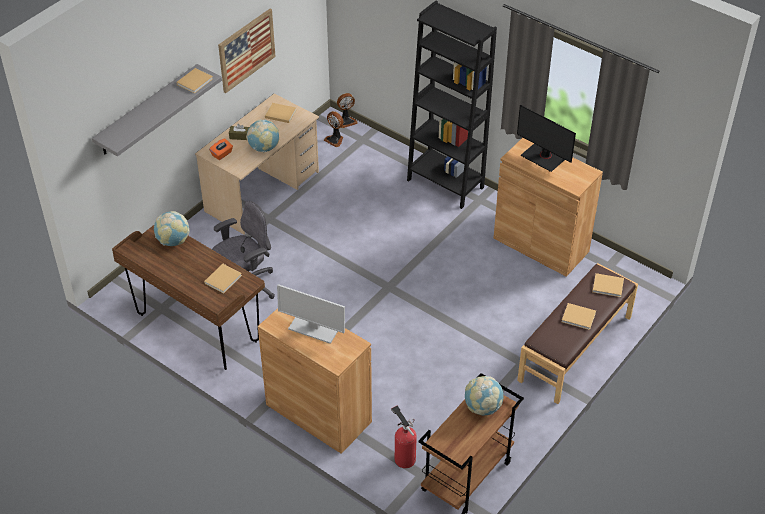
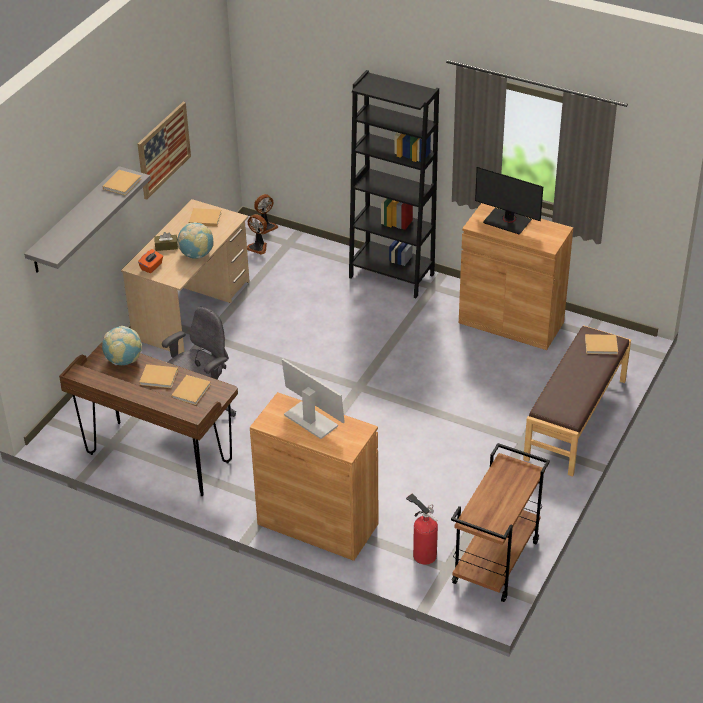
camera: 10 degrees left, 5 degrees down
(313, 328) = (311, 420): monitor -> monitor turned 150 degrees counterclockwise
(482, 407) = (508, 477): globe -> none
(579, 317) = (580, 380): beige book -> beige book (160, 377)

